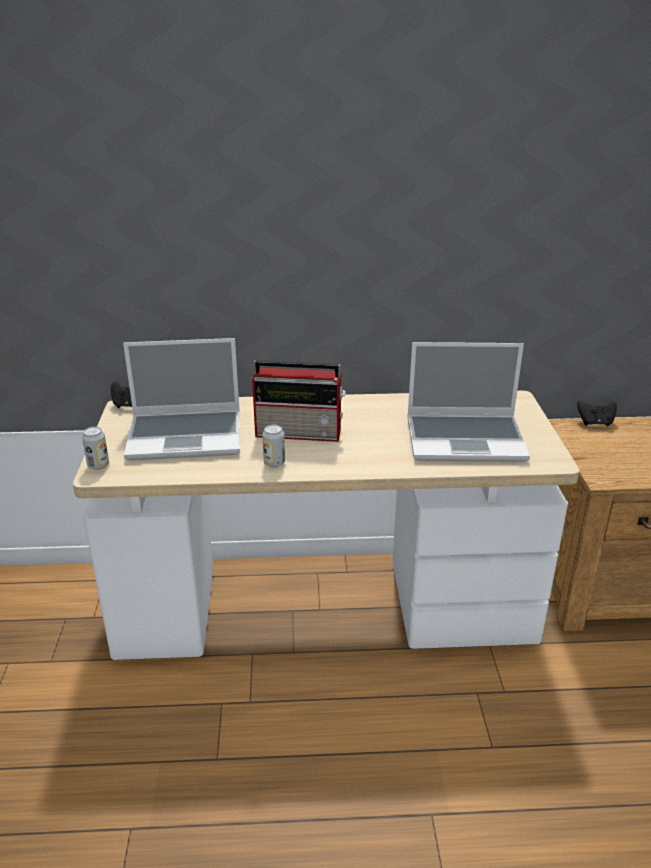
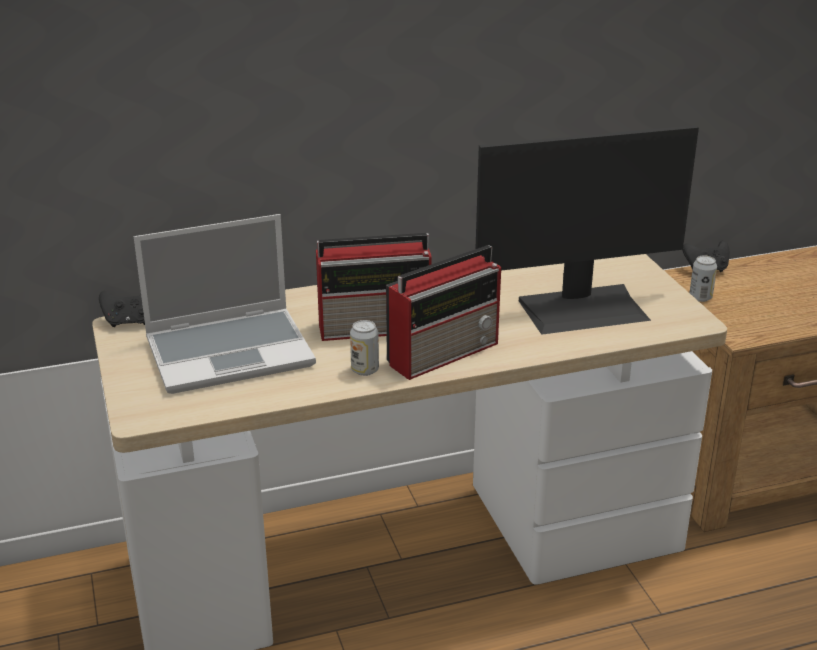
camera: 15 degrees left, 0 degrees up
(98, 465) = (133, 406): can -> can (700, 297)
(341, 458) = (445, 352): none -> radio
(466, 439) = (583, 308): laptop -> monitor

